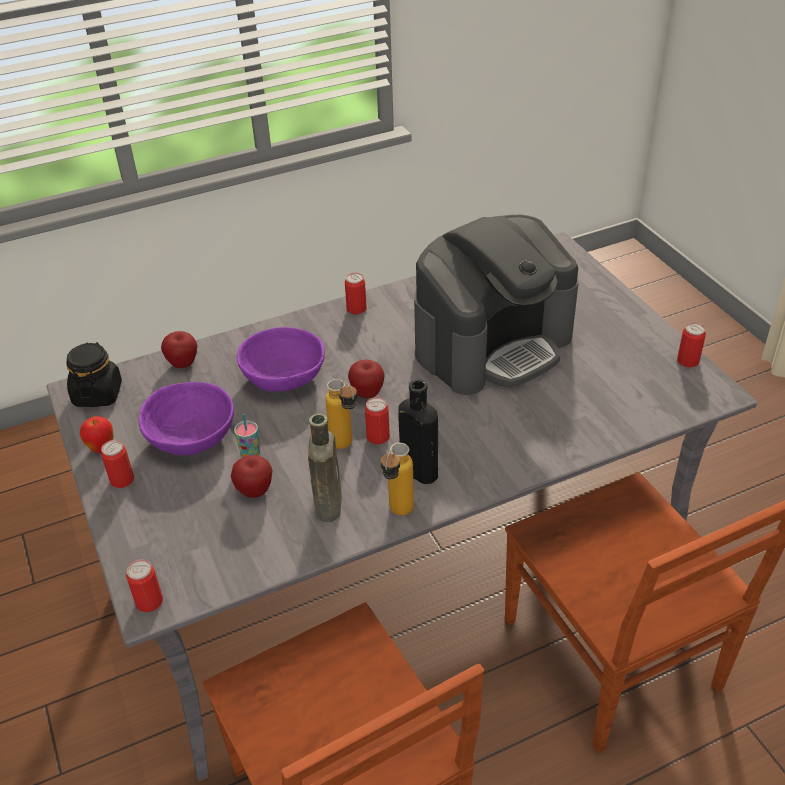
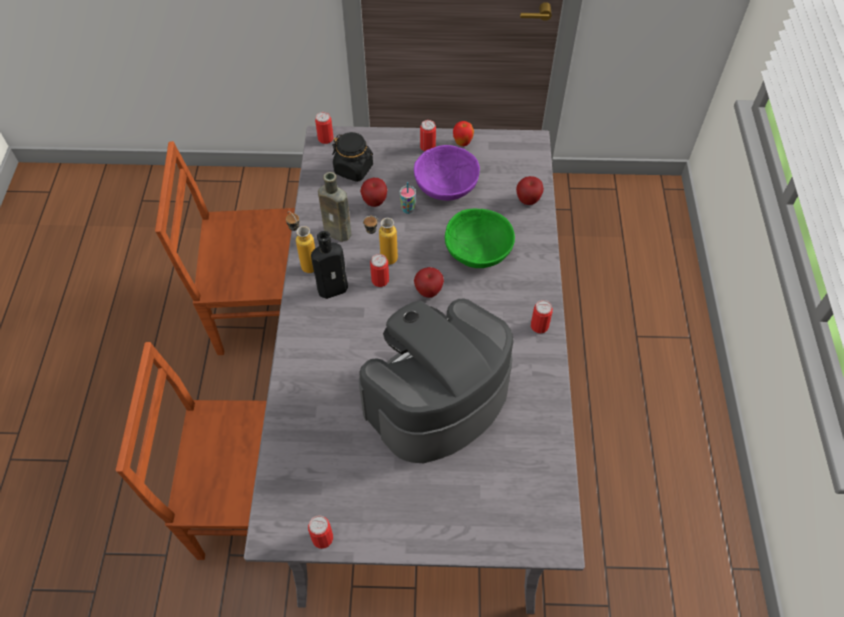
camera: 115 degrees right, 15 degrees up
(98, 394) = (520, 151): black jar -> black jar (354, 169)
(283, 377) = (477, 250): purple bowl -> green bowl
(493, 344) = (436, 400): coffee machine -> coffee machine turned 60 degrees clockwise

